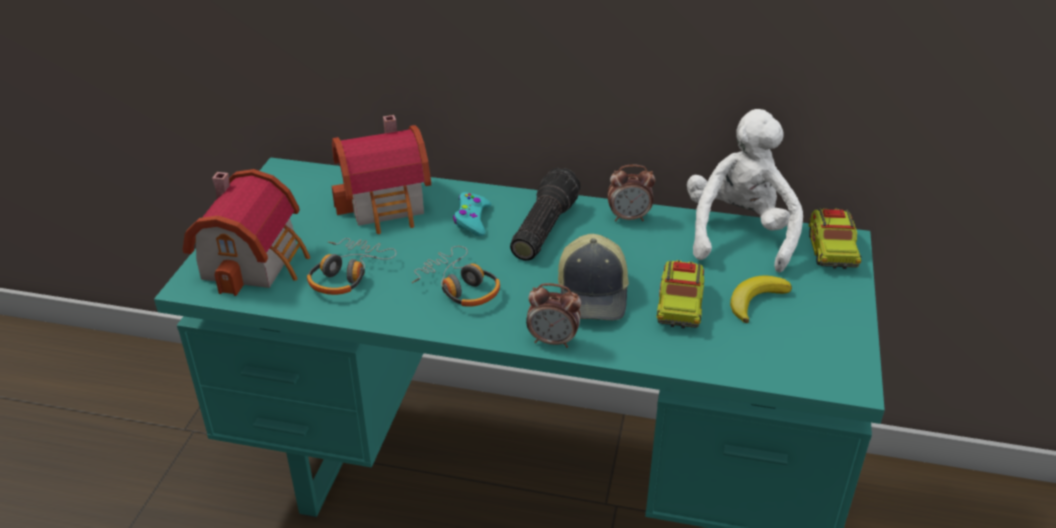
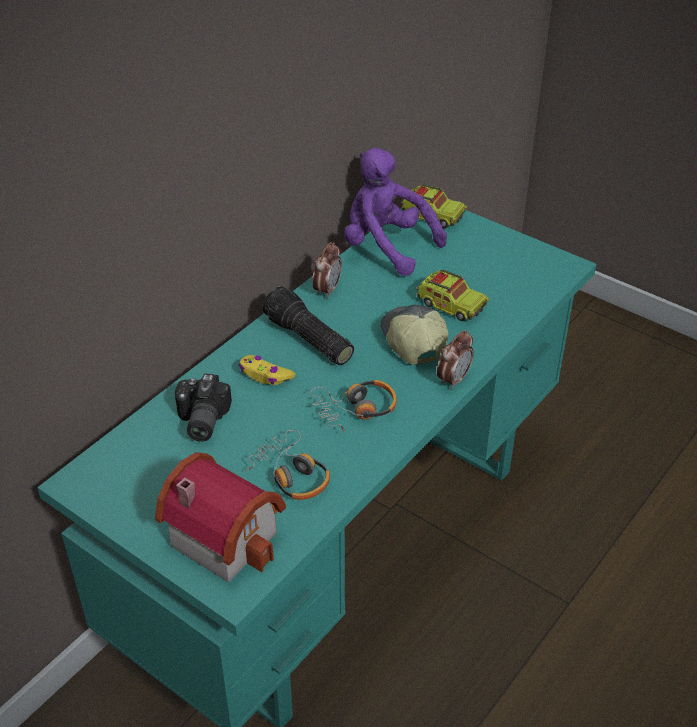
camera: 65 degrees left, 5 degrees up
(388, 204) = (200, 421): toy house -> camera
(472, 220) = (265, 375): turquoise game controller -> yellow game controller
(594, 294) = (412, 341): cap -> cap turned 135 degrees counterclockwise
(739, 234) = (386, 247): white plush toy -> purple plush toy
(755, 301) = (466, 270): banana -> none

